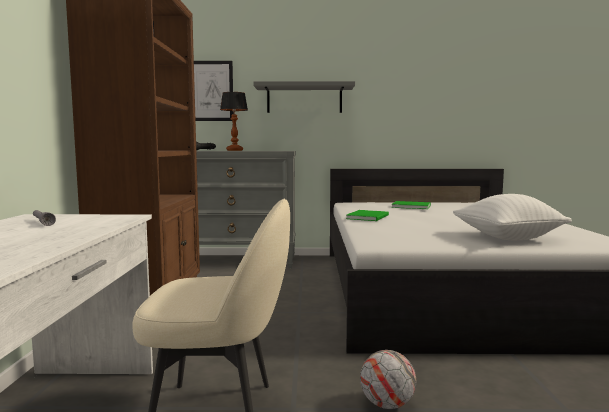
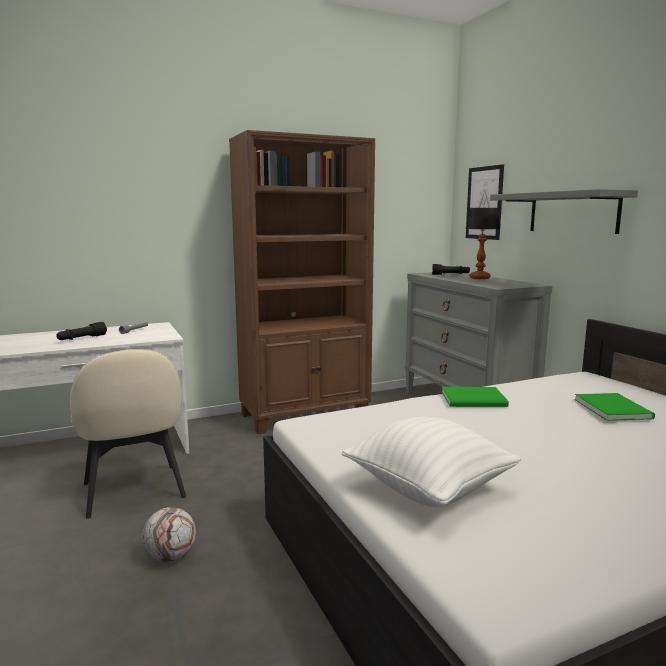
camera: 65 degrees right, 5 degrees up
(22, 237) = (82, 338): none -> black flashlight

